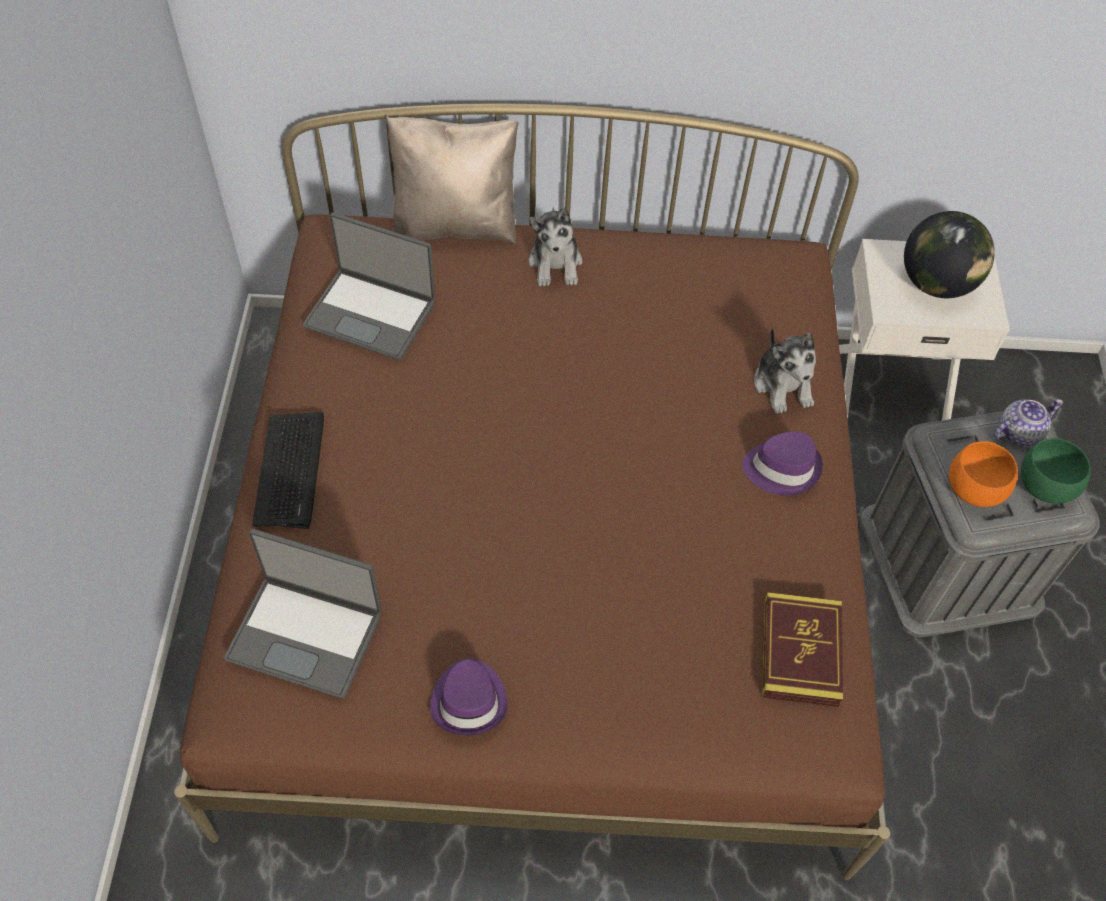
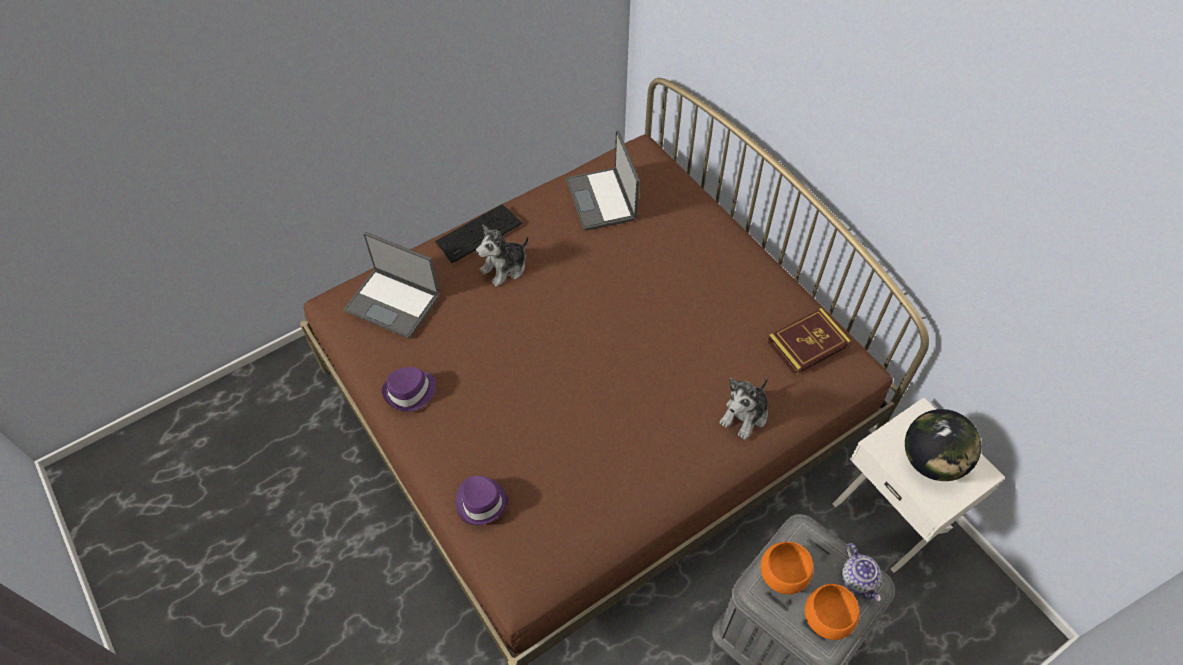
camera: 55 degrees right, 0 degrees up
(306, 634) = (394, 302): laptop -> laptop turned 45 degrees counterclockwise
(455, 224) = (701, 193): beige pillow -> none
(556, 263) = (720, 253): plush toy -> plush toy (505, 268)
(782, 467) = (682, 448): purple hat -> purple hat (481, 501)
(800, 652) = (562, 531): book -> book (807, 344)
(1019, 432) = (858, 579): teapot -> teapot turned 45 degrees clockwise
(1043, 488) = (825, 618): green bowl -> orange bowl

